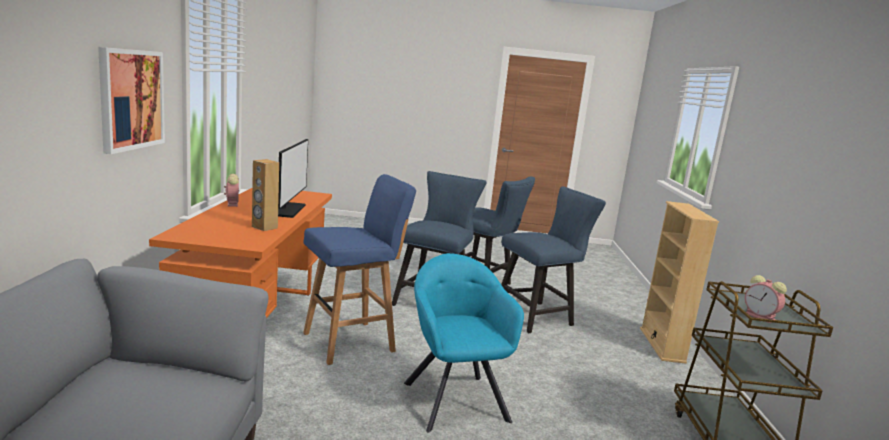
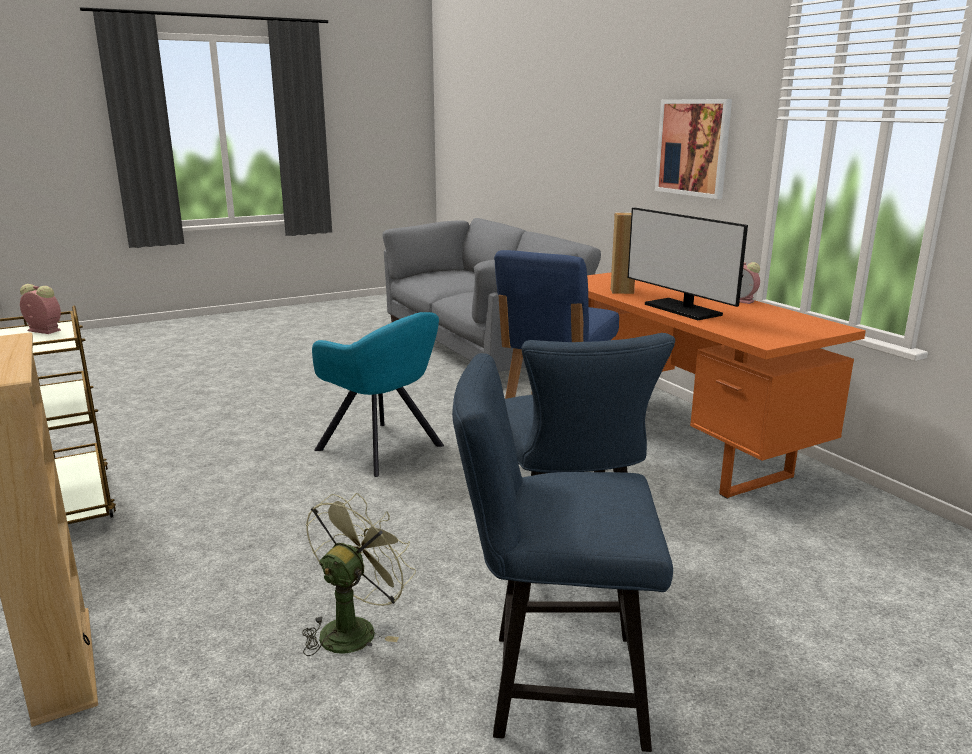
camera: 150 degrees right, 5 degrees up
(538, 316) = (354, 628): blue chair -> green fan

